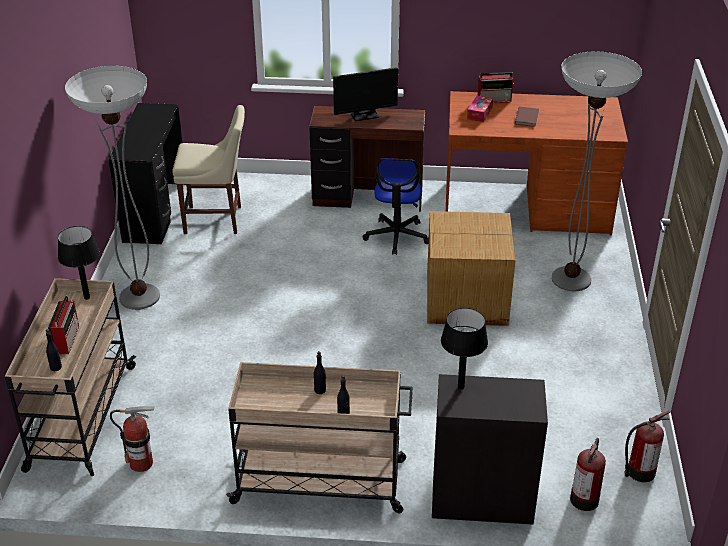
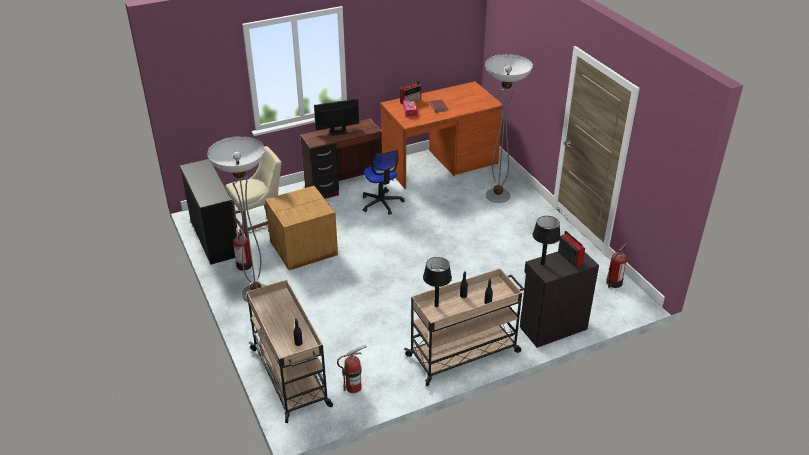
camera: 30 degrees left, 0 degrees up
(67, 339) = (287, 324): radio -> radio (569, 258)
(87, 297) = (273, 296): black table lamp -> black table lamp (436, 305)
(365, 115) = (338, 131): monitor -> monitor turned 150 degrees counterclockwise
(468, 300) = (454, 226): cardboard box -> cardboard box (304, 248)
(584, 498) = (599, 306): fire extinguisher -> fire extinguisher (244, 264)

